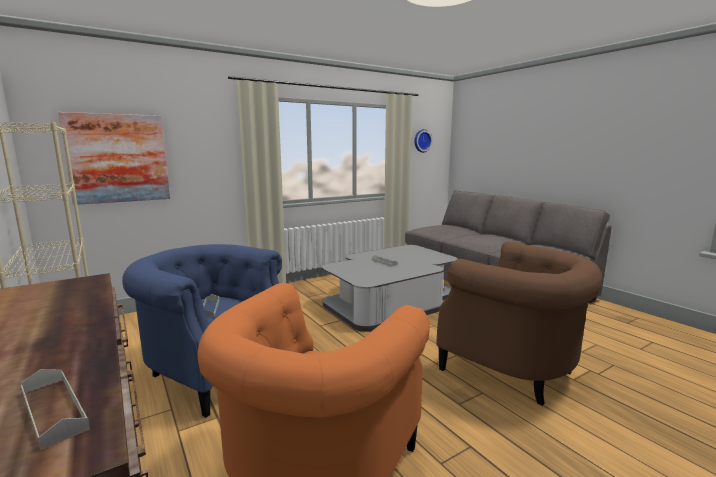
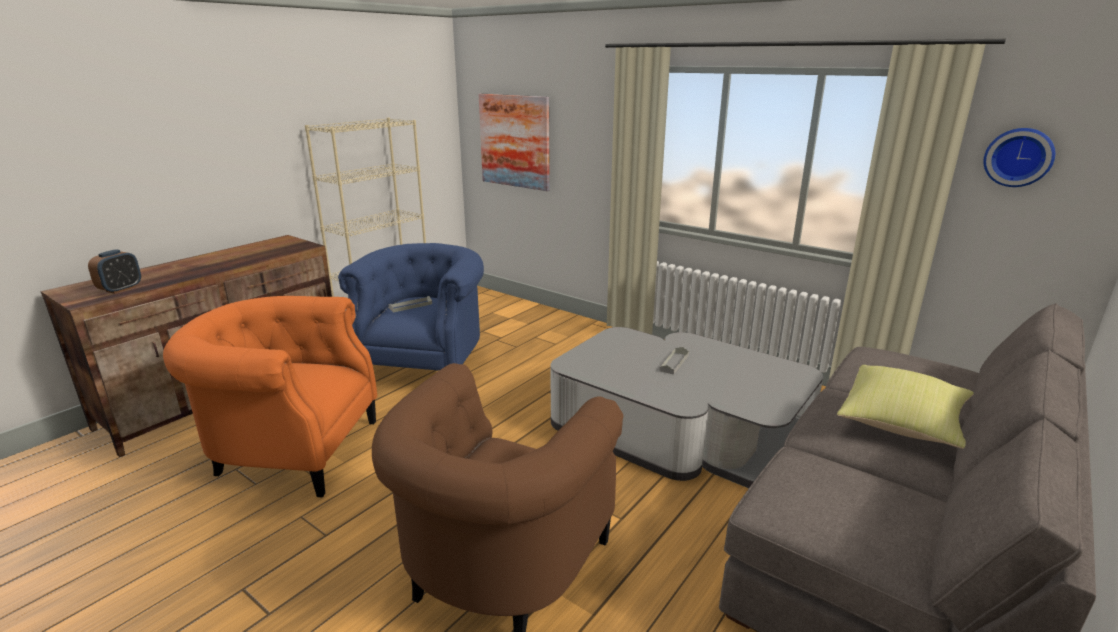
camera: 70 degrees right, 10 degrees up
(53, 410) = (120, 289): grey tray -> alarm clock
(484, 236) = (901, 425): none -> yellow pillow

